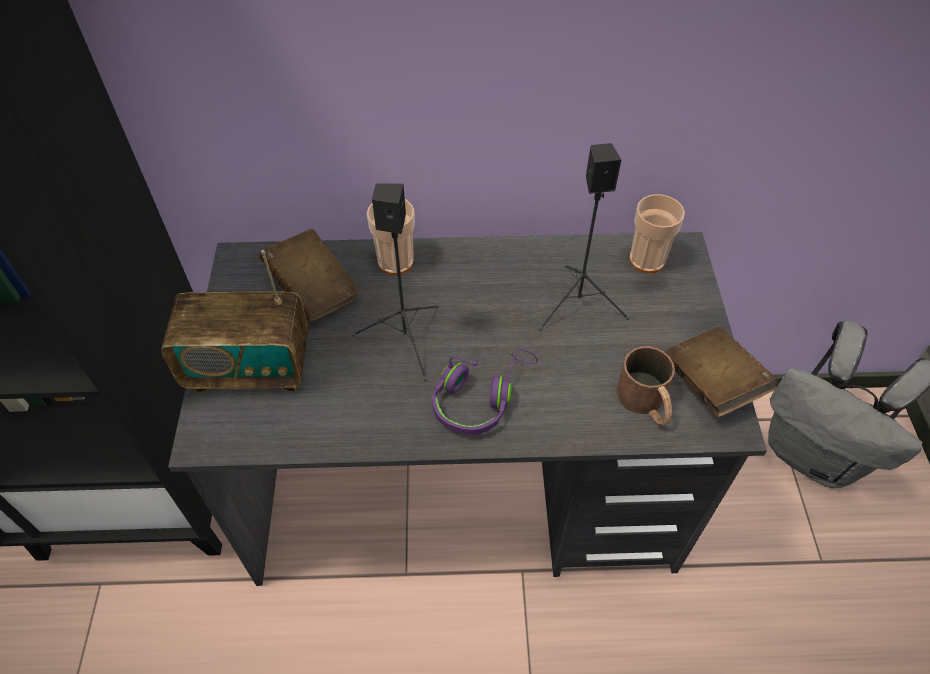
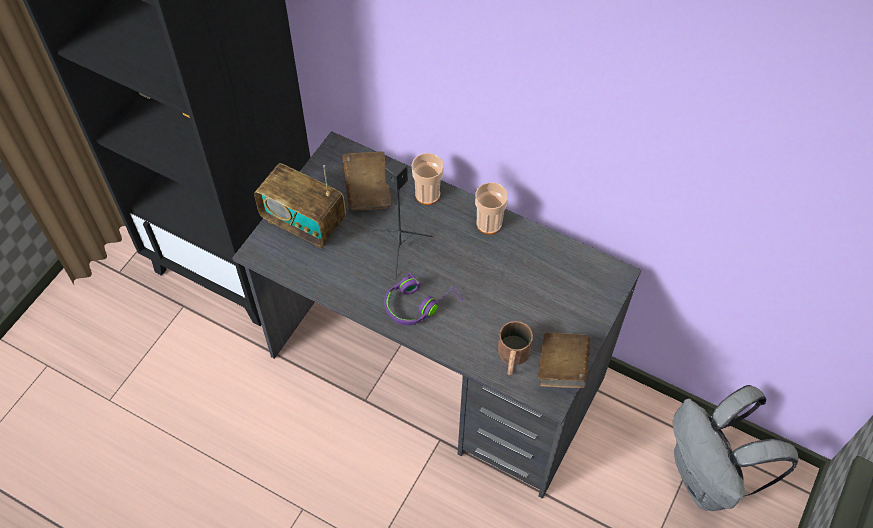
camera: 30 degrees right, 5 degrees up
(579, 304) = (520, 278): black speaker -> none
(647, 260) = (587, 270): cup -> cup (489, 224)

